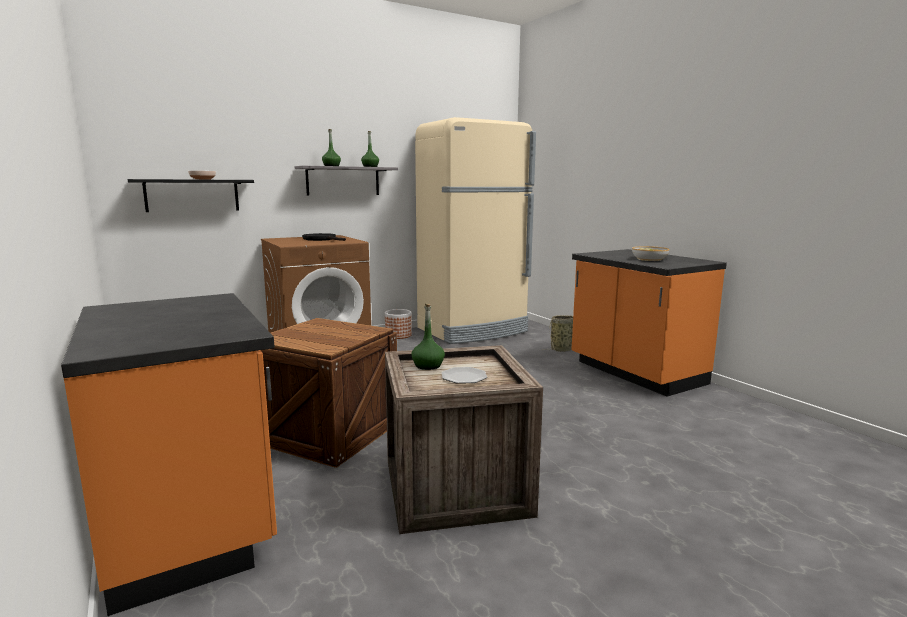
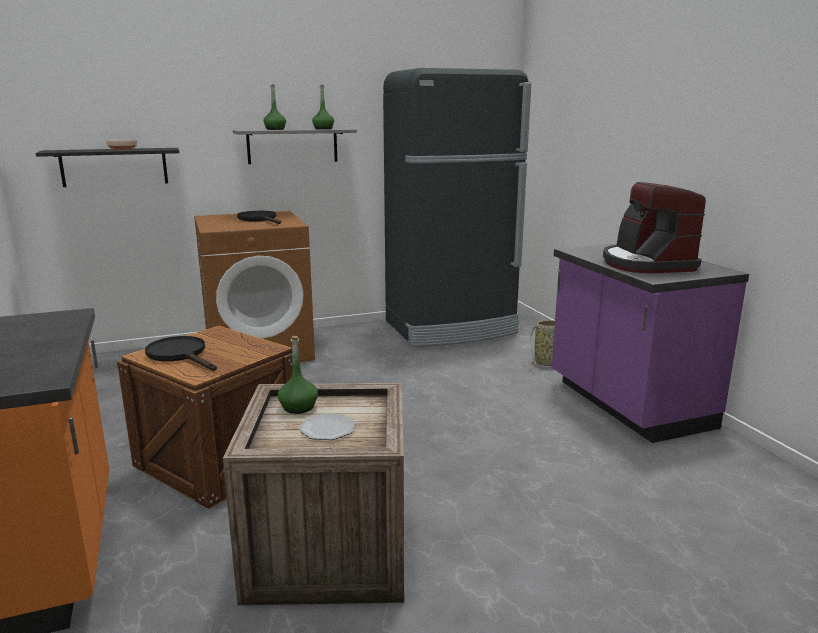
camera: 10 degrees right, 5 degrees up
(300, 337) = (181, 355): none -> black frying pan
(398, 335) = (358, 330): planter -> none
(473, 330) = (451, 328): beige fridge -> black fridge
(635, 373) = (627, 405): orange counter -> purple counter
(649, 259) = (646, 264): bowl -> coffee machine

